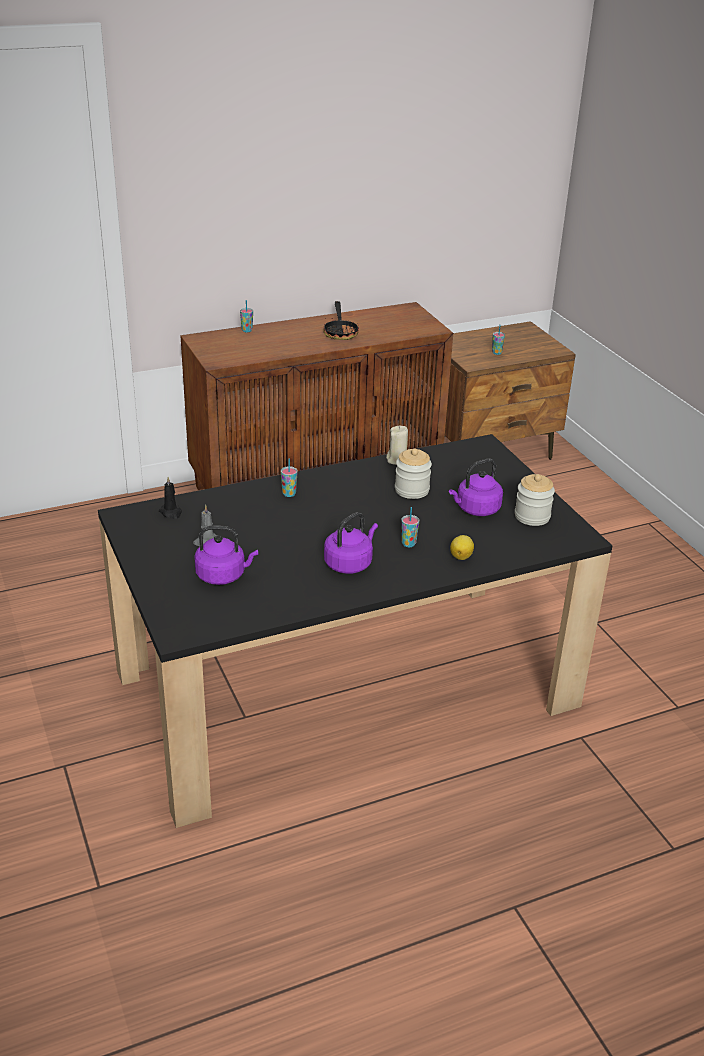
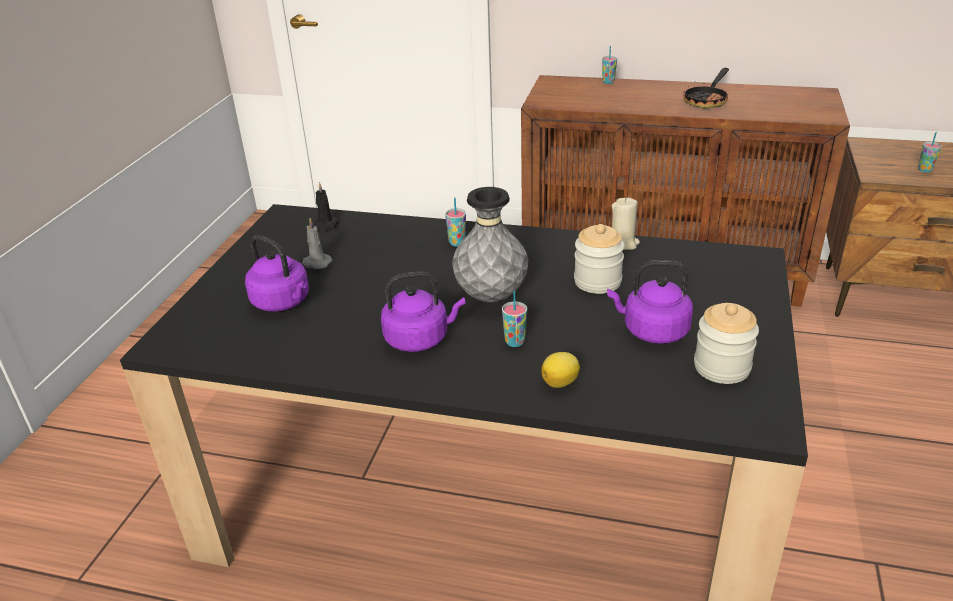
camera: 40 degrees right, 0 degrees up
(359, 522) = (491, 297): none -> grey vase

